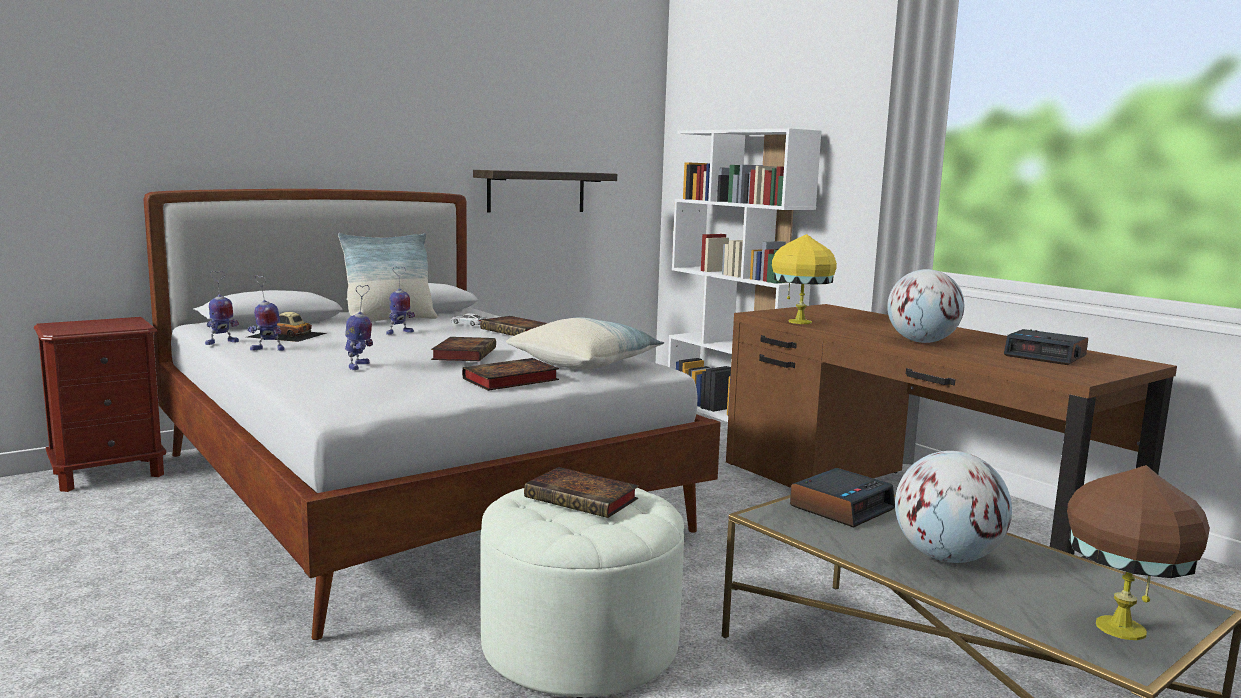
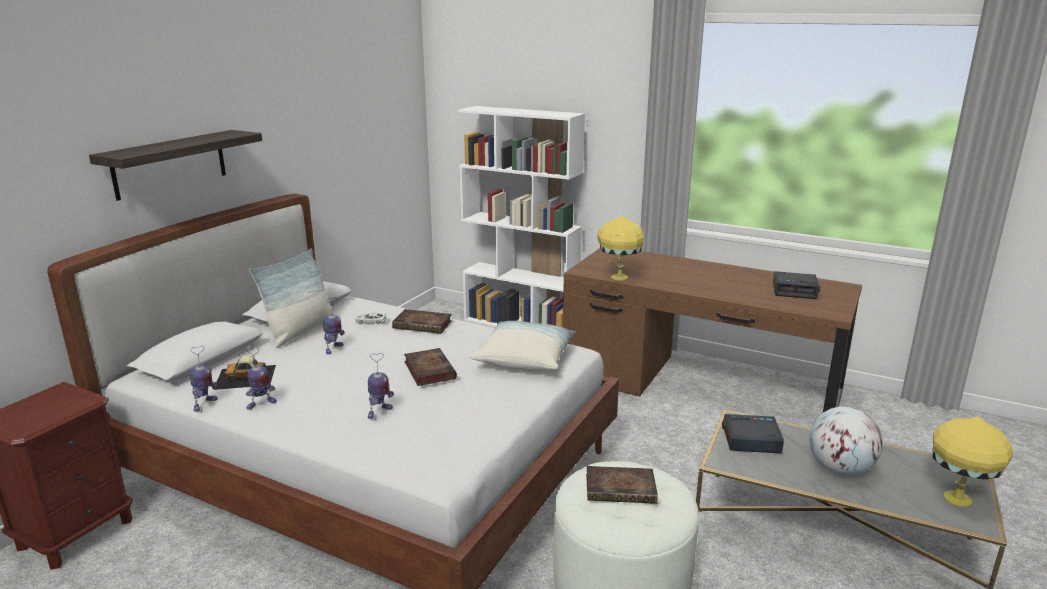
camera: 25 degrees left, 10 degrees up
(358, 366) = (379, 412): toy robot -> toy robot turned 60 degrees clockwise
(509, 380) = (504, 398): book -> none
(536, 191) = (348, 173): shelf -> shelf (170, 164)
(841, 507) = (750, 440): alarm clock -> alarm clock turned 105 degrees counterclockwise
(921, 342) = (715, 289): globe -> none
(1119, 629) = (957, 500): brown table lamp -> yellow table lamp

